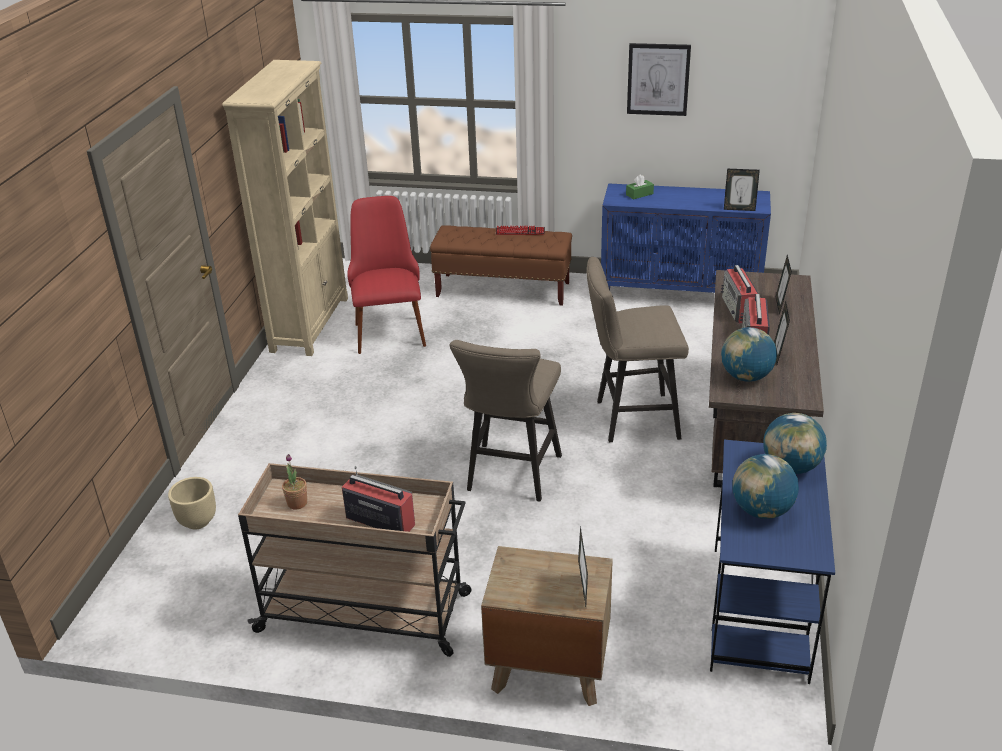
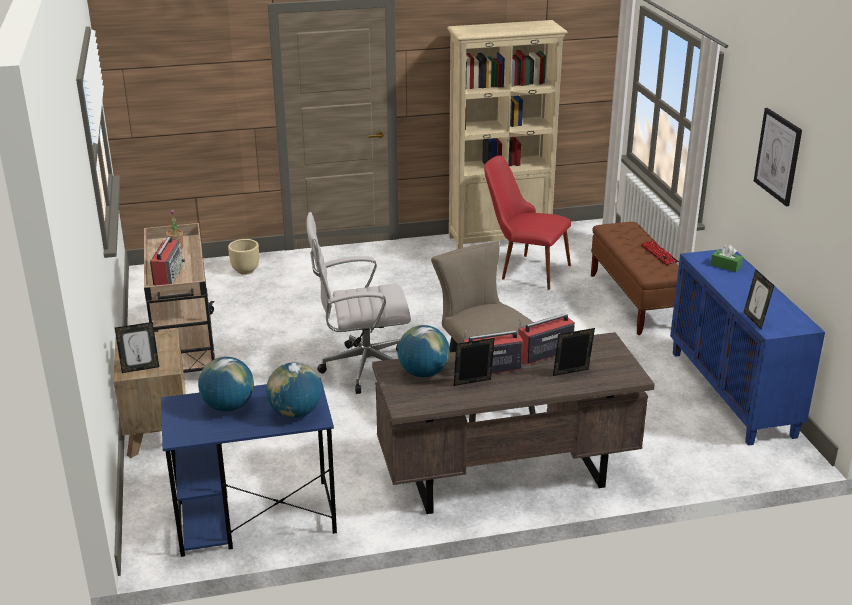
camera: 65 degrees right, 5 degrees down
(389, 327) = (524, 269): red chair -> red chair turned 120 degrees counterclockwise
(511, 477) = (361, 368): beige stool -> white office chair

